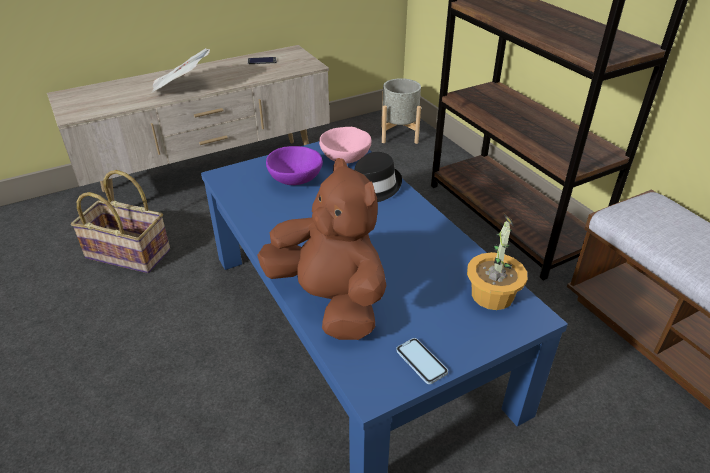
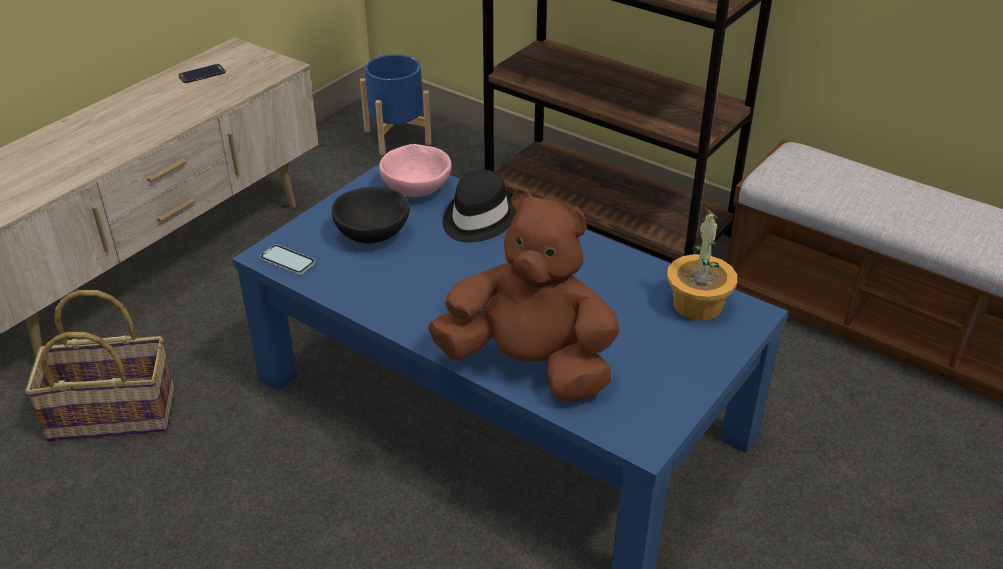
camera: 25 degrees left, 0 degrees up
(181, 87) = (113, 141): newspaper -> none
(295, 180) = (372, 235): purple bowl -> black bowl
(399, 134) = (397, 137): grey planter -> blue planter
(421, 362) = (672, 396): phone -> phone (287, 261)

